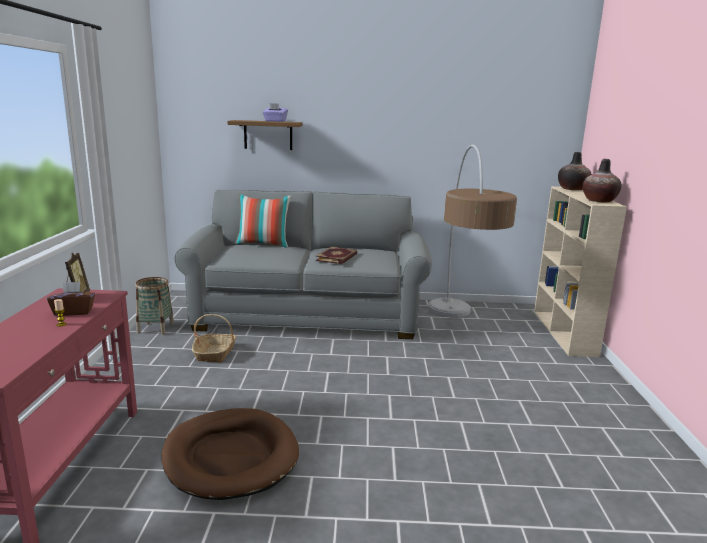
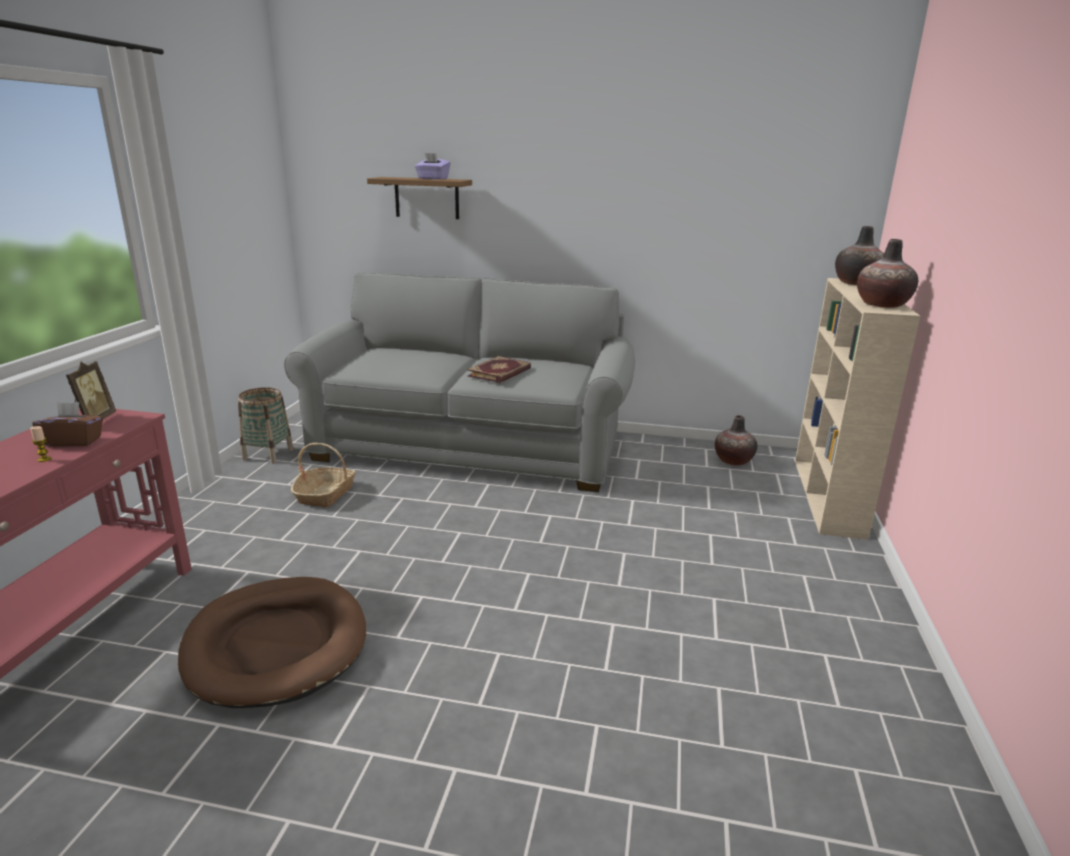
camera: 10 degrees right, 5 degrees up
(263, 244) = (413, 349): pillow -> none
(457, 333) = (667, 487): floor lamp -> none
(494, 313) = (733, 460): none -> vase

